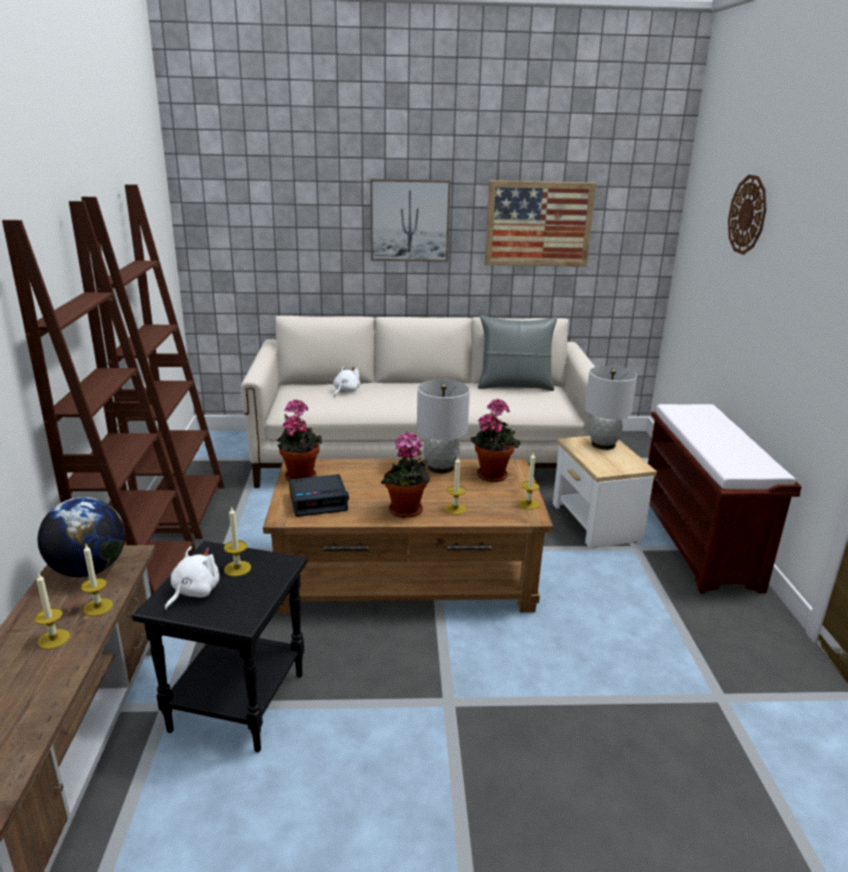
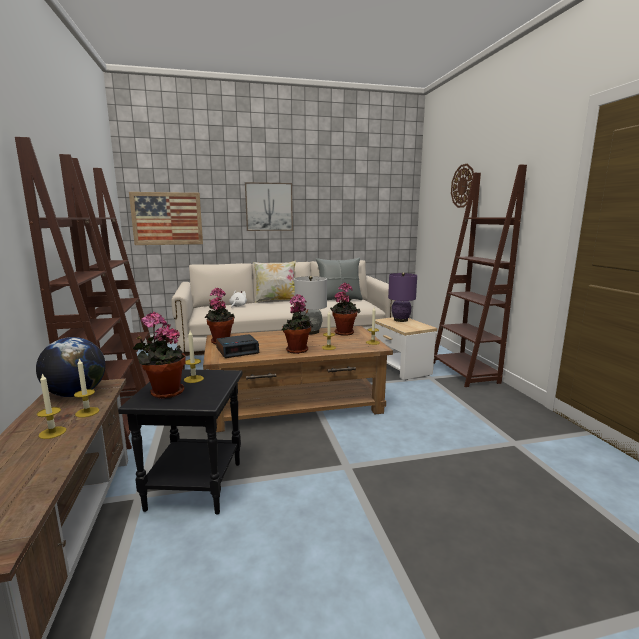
camera: 10 degrees left, 10 degrees down
(193, 592) = (164, 393): white plush toy -> potted plant
(410, 382) = (276, 301): none -> pillow
(538, 224) = (343, 208): picture -> picture (167, 218)
(603, 444) = (400, 320): white table lamp -> purple table lamp
(699, 543) = (464, 372): brown bench -> brown bookcase

